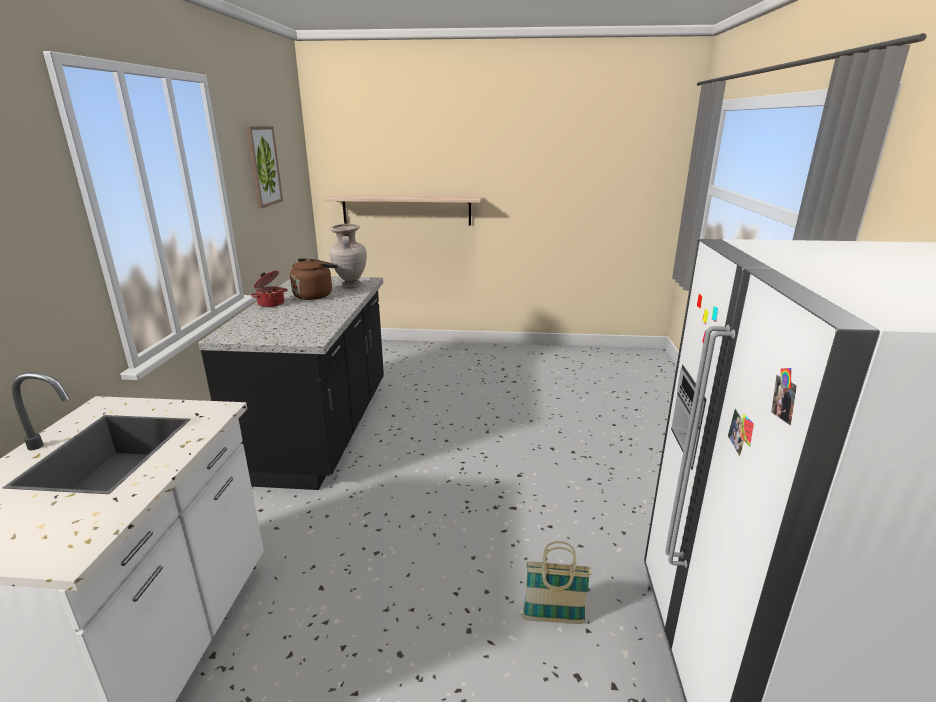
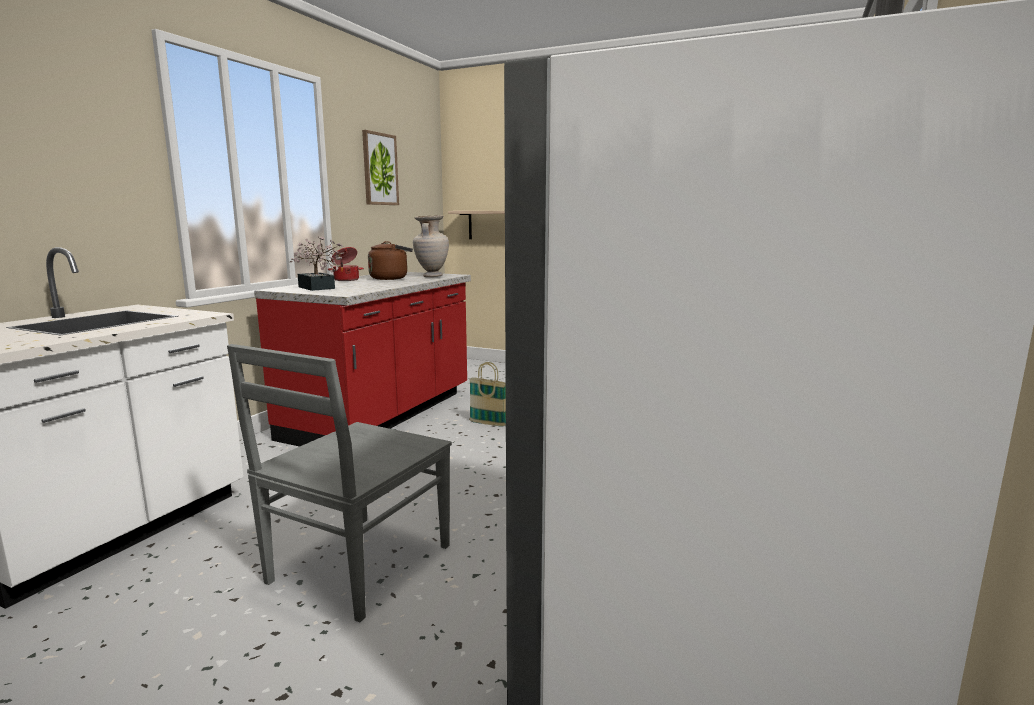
camera: 20 degrees right, 10 degrees down
(267, 329) = (318, 288): none -> potted plant
(321, 429) = (382, 415): black counter -> red counter
(437, 620) = (357, 566): none -> grey chair
(553, 619) = (475, 592): basket -> basket (488, 423)

